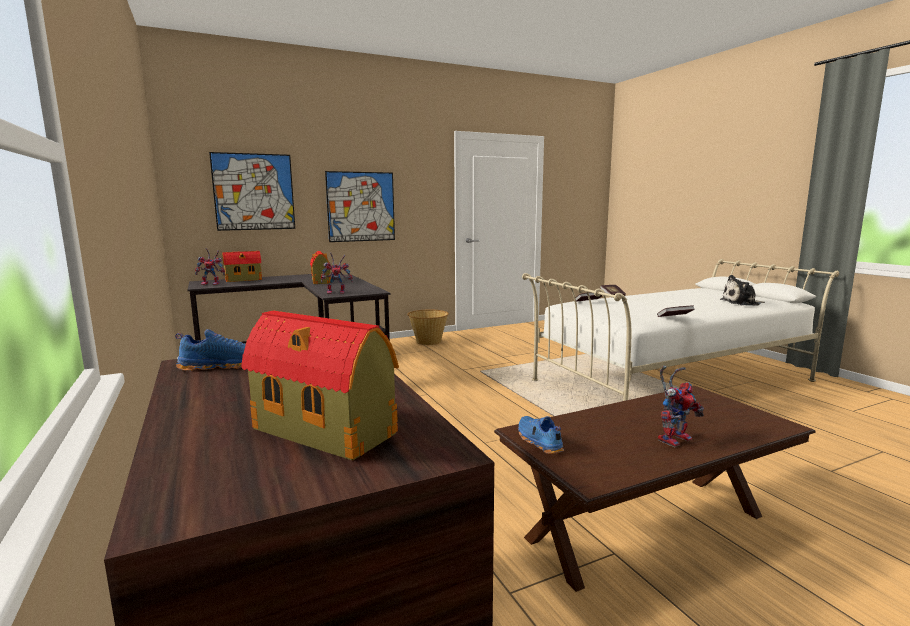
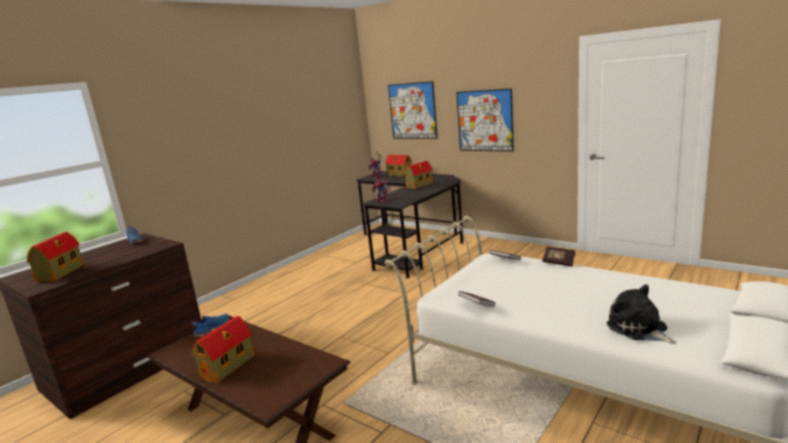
camera: 65 degrees right, 5 degrees up
(428, 342) = (524, 252): basket -> none
(674, 438) = (229, 365): toy robot -> toy house

